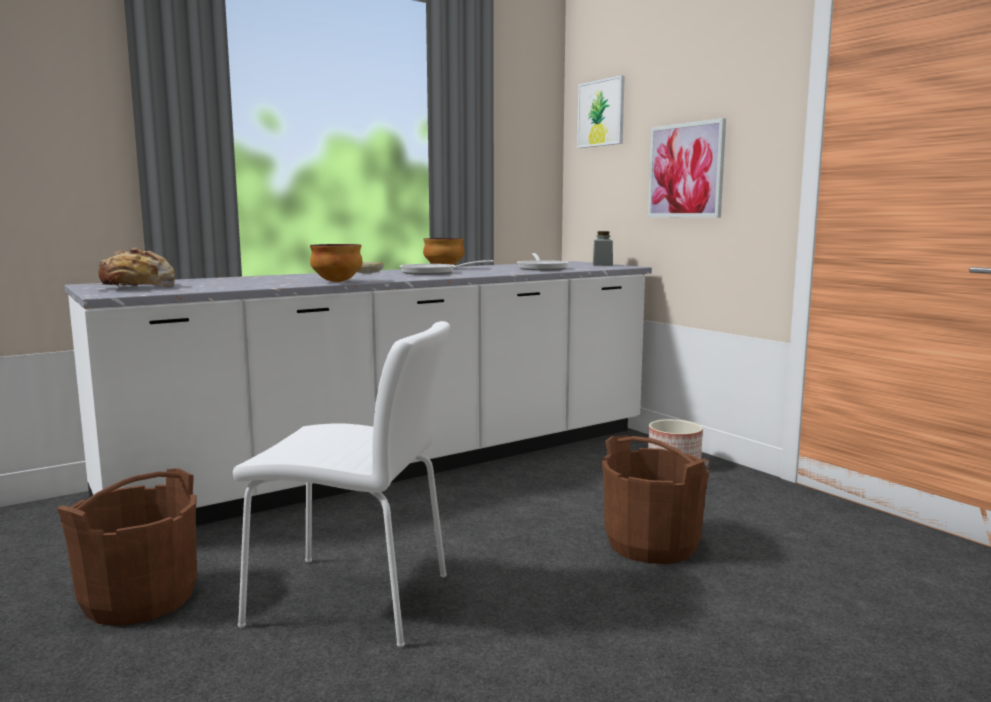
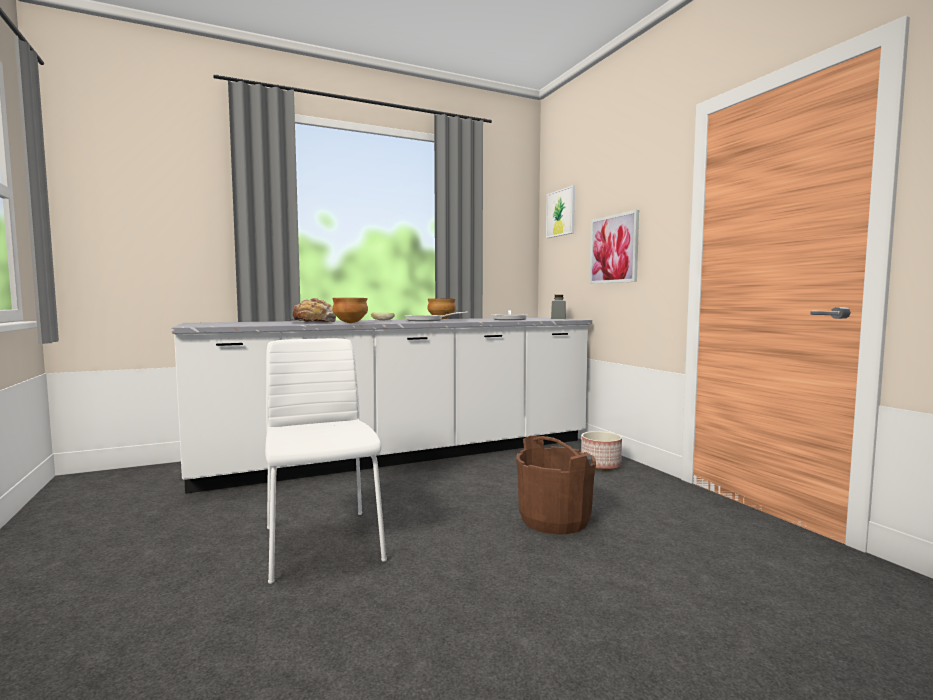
camera: 10 degrees right, 5 degrees down
(138, 287) = (219, 323): bread -> bread (314, 322)
(139, 599) = (183, 528): brown bucket -> none
(357, 600) = (321, 541): white chair -> white chair turned 135 degrees counterclockwise

